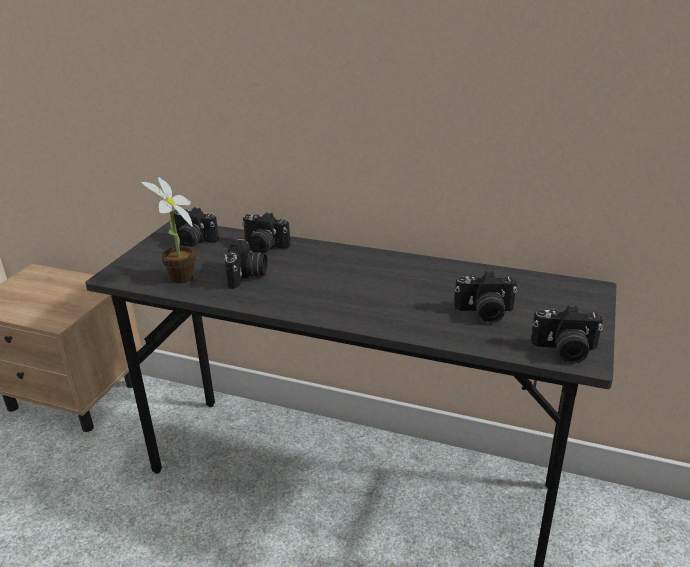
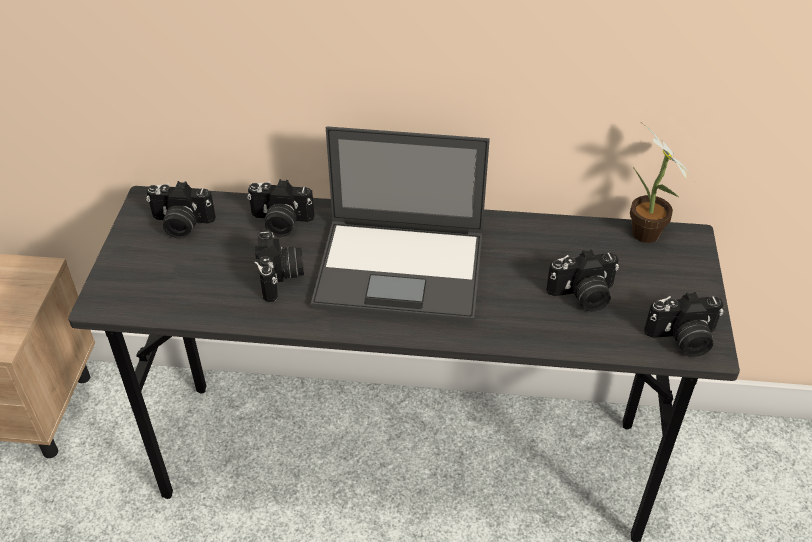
camera: 15 degrees left, 15 degrees up
(180, 280) = (196, 296): potted plant -> potted plant (646, 237)
(342, 282) = (402, 270): none -> laptop

